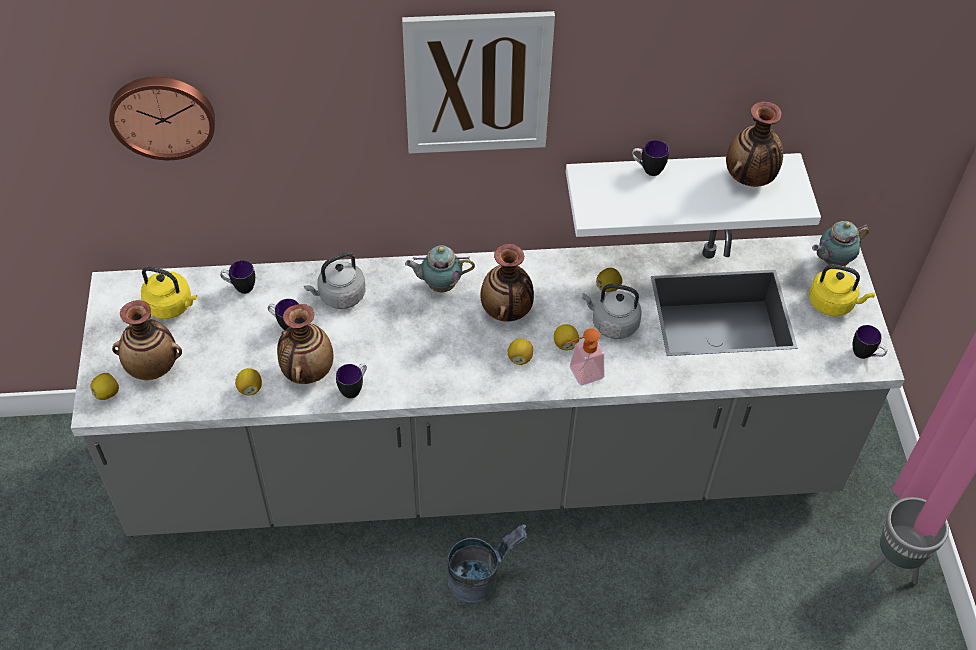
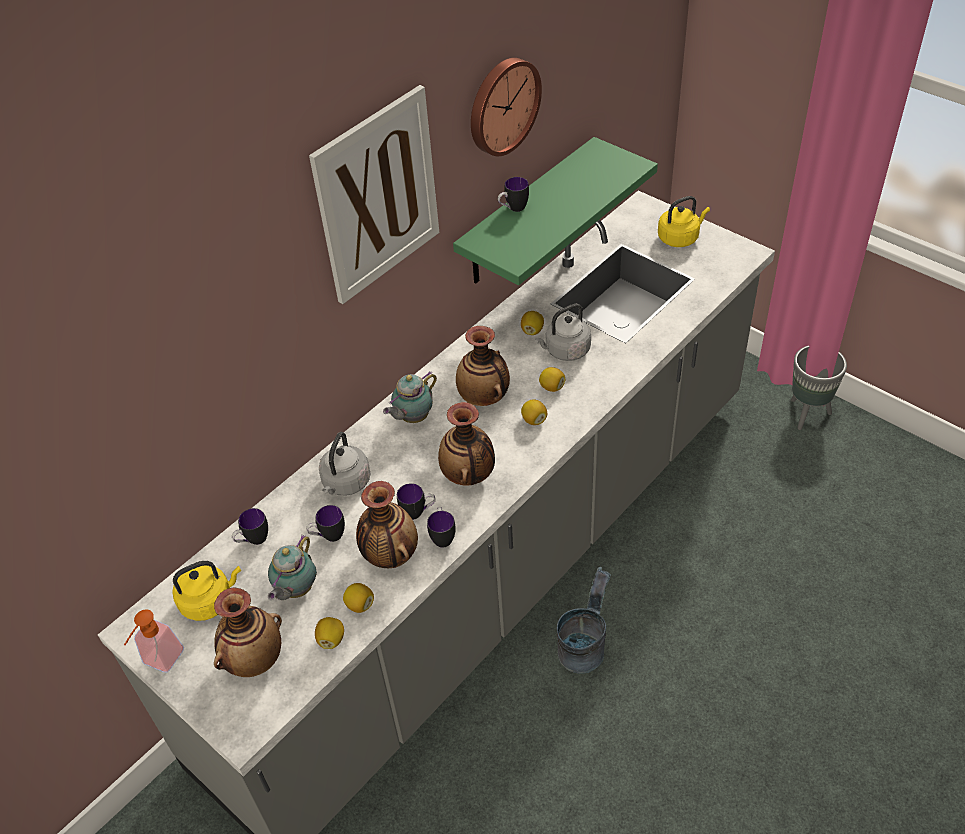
camera: 40 degrees left, 5 degrees down
(107, 393) = (238, 713): lemon -> lemon (331, 639)
(163, 115) = (123, 397): wall clock -> wall clock (502, 105)
(580, 374) = (588, 398): soap dispenser -> soap dispenser (160, 662)
(679, 183) = (527, 214): white shelf -> green shelf
(749, 178) = (585, 170): vase -> vase (469, 475)
(832, 261) = (647, 215): teapot -> teapot (295, 590)
(865, 355) = (737, 253): mug -> mug (418, 512)

